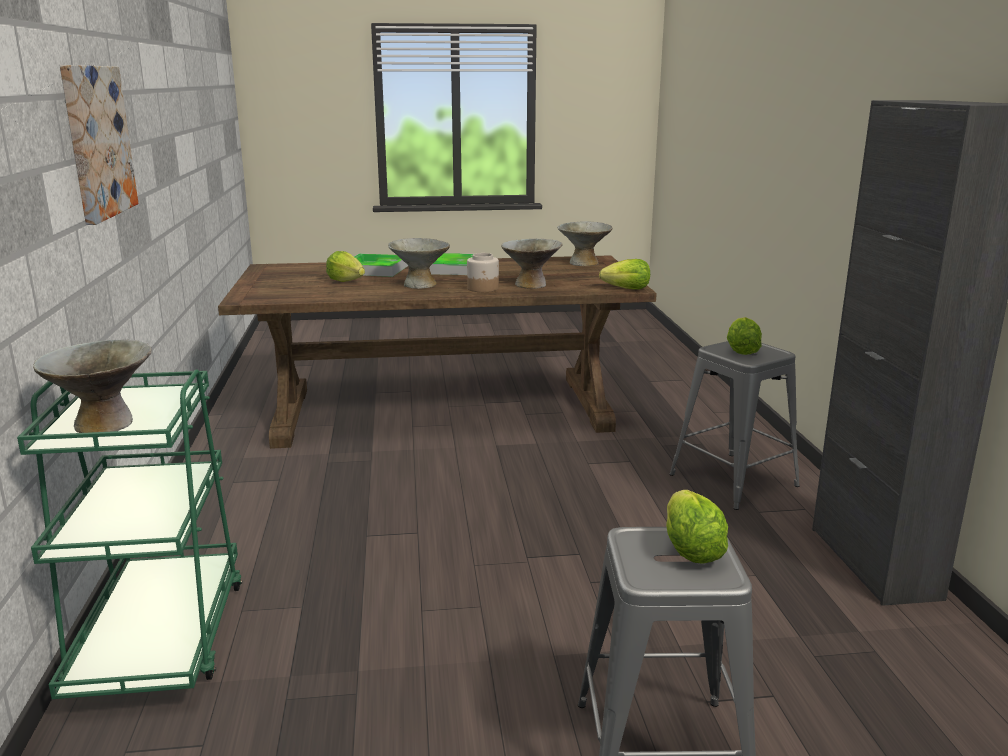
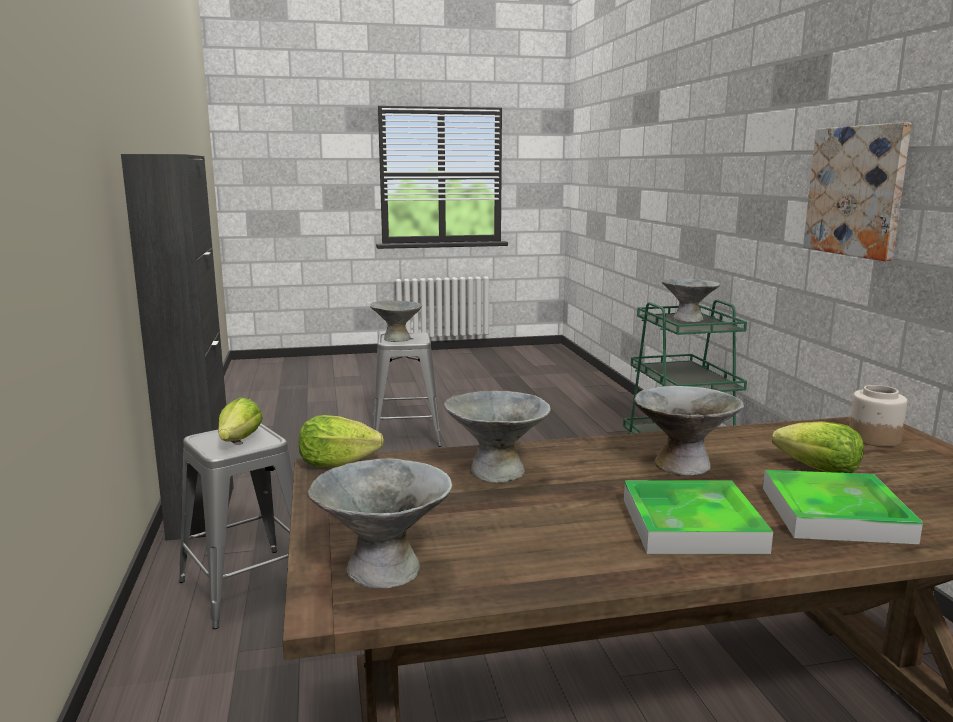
camera: 175 degrees right, 5 degrees down
(483, 288) = (571, 458): jar -> jar (873, 438)
(690, 550) = (397, 338): lettuce -> grey bowl

